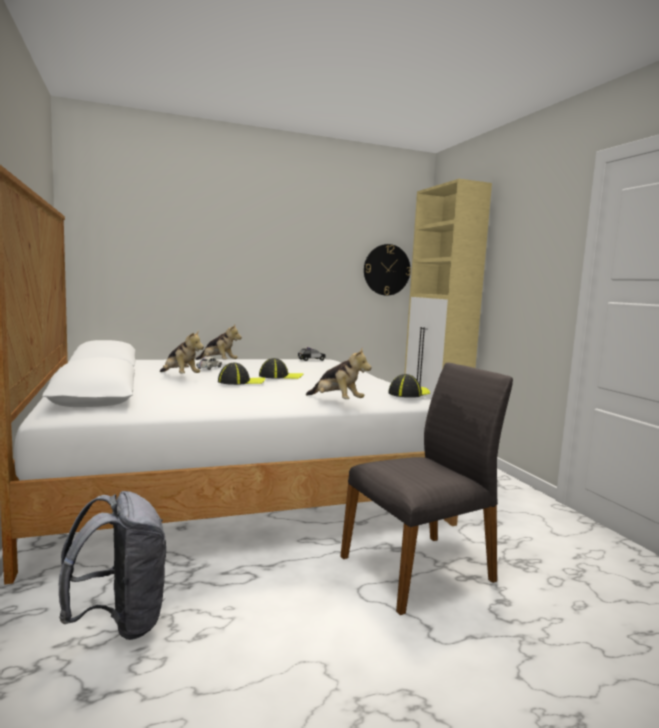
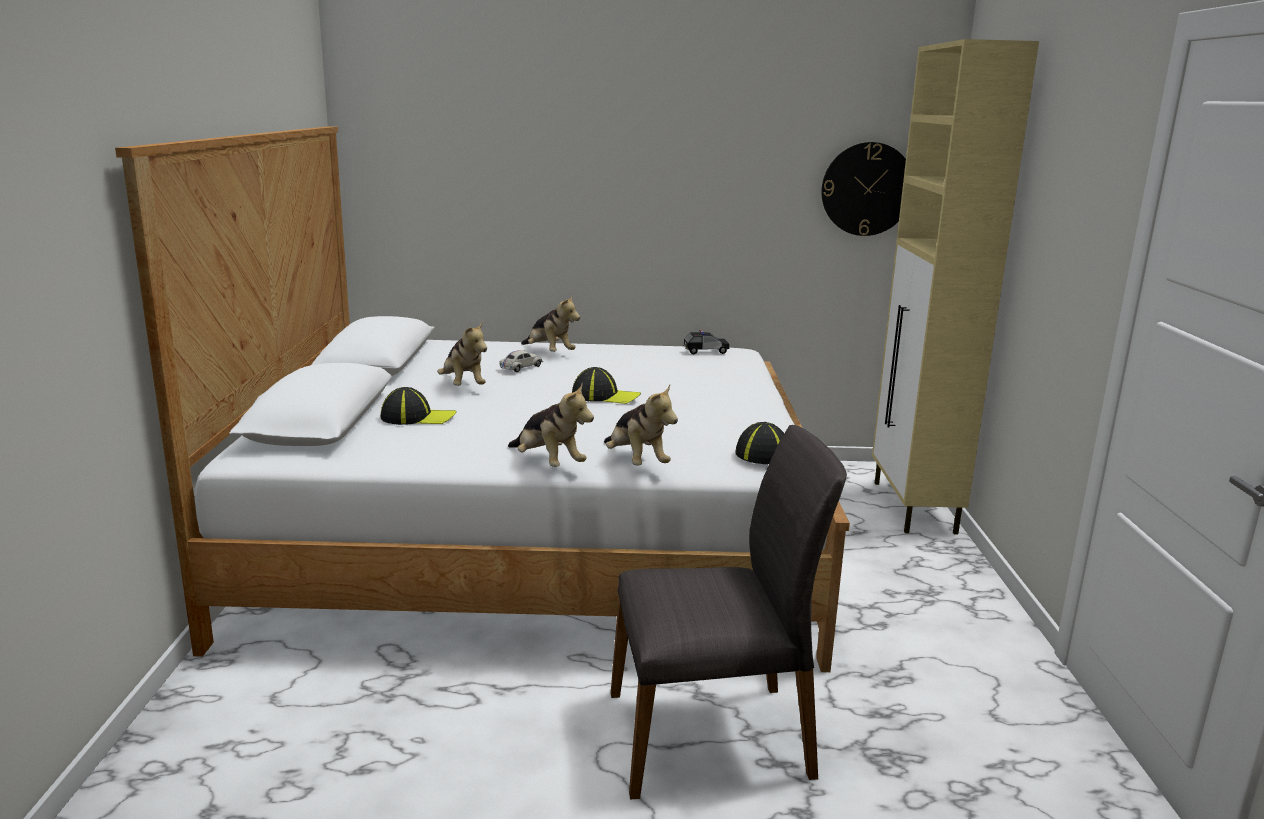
camera: 20 degrees right, 10 degrees up
(119, 622) = (286, 731): grey backpack -> none
(241, 382) = (534, 405): cap -> cap (418, 417)
(282, 405) = (548, 463): none -> plush toy

